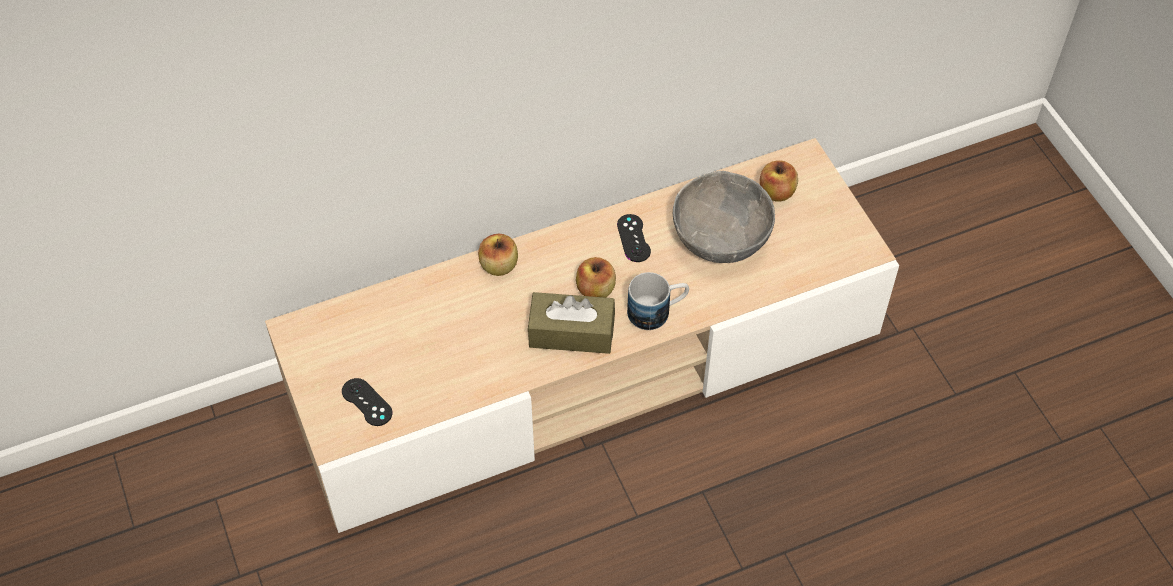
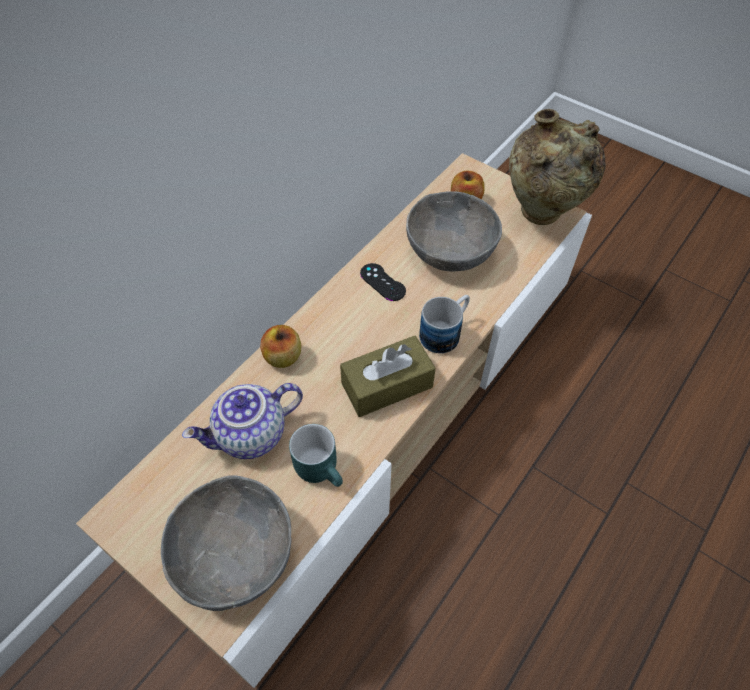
camera: 30 degrees left, 0 degrees up
(367, 402) = (235, 554): black game controller -> grey bowl
(432, 319) = (251, 436): none -> teapot
(472, 373) = (322, 468): none -> turquoise mug
(595, 290) = (381, 338): apple -> none
(842, 244) = (541, 217): none -> beige vase

